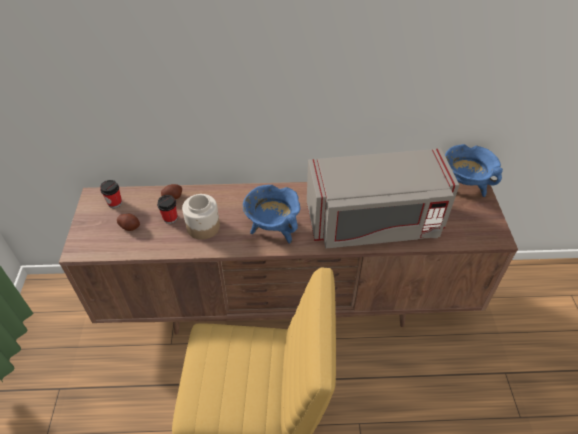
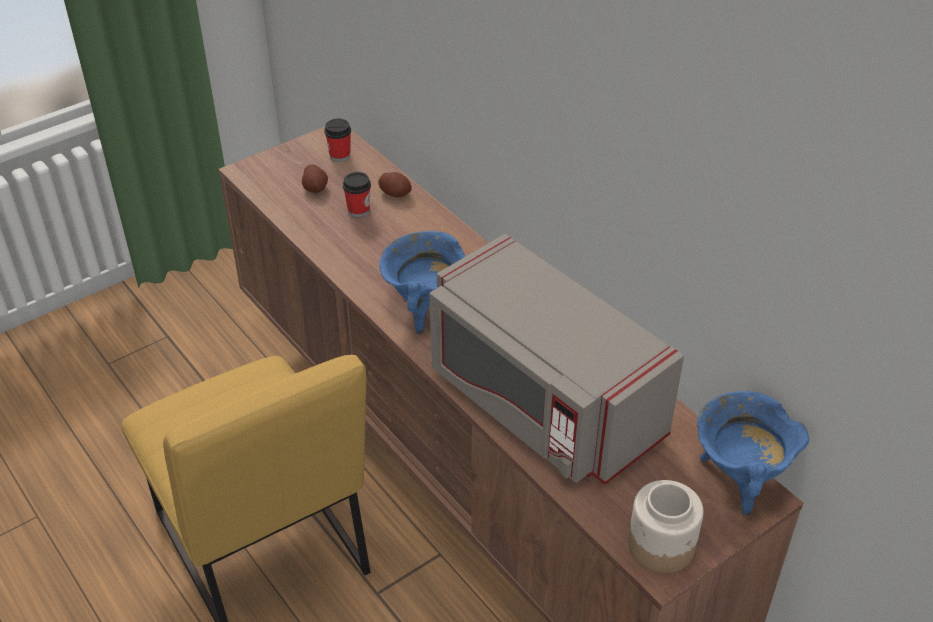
camera: 55 degrees right, 5 degrees down
(203, 227) = (372, 244): jar -> jar (662, 545)

